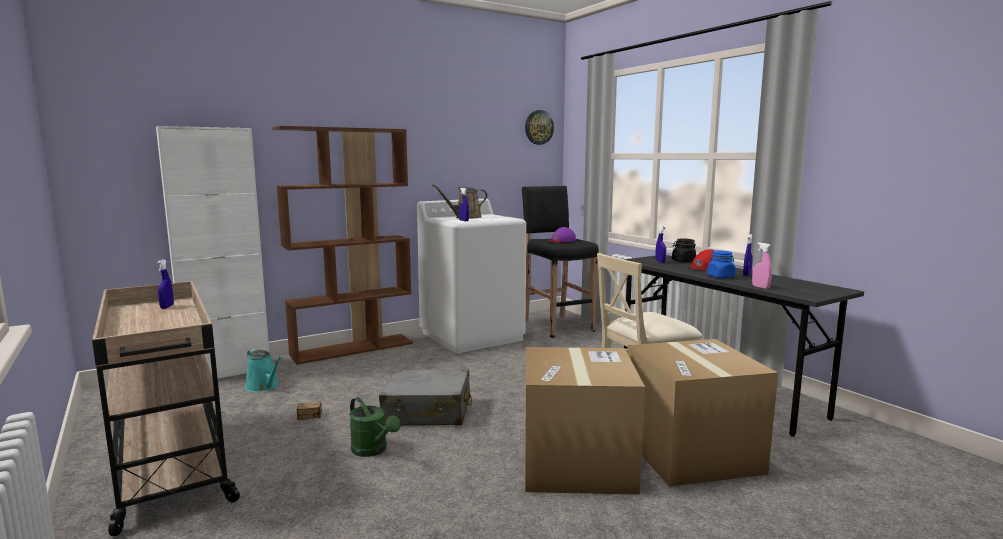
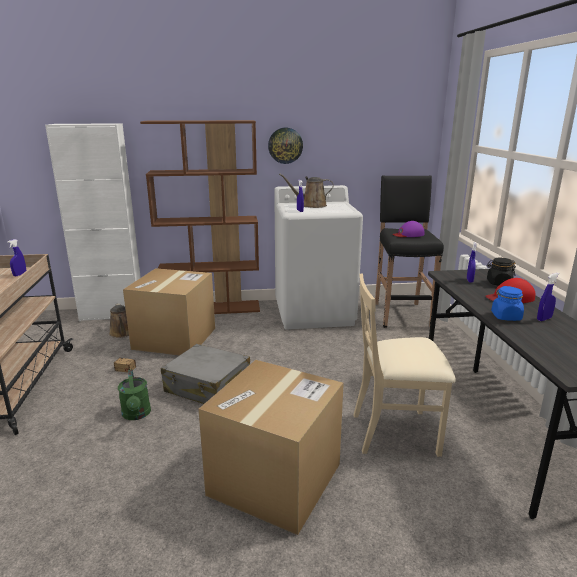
camera: 25 degrees right, 10 degrees up
(264, 386) = (122, 333): turquoise watering can -> brown watering can
(538, 127) = (412, 112): wall clock -> wall clock (285, 145)
(691, 453) = (393, 503): cardboard box -> cardboard box (174, 338)
(760, 287) = (529, 344): pink spray bottle -> none

